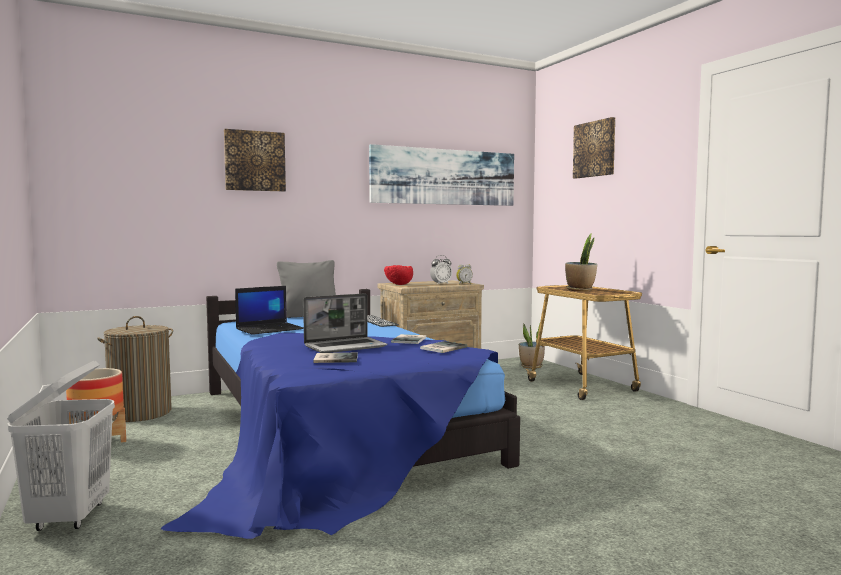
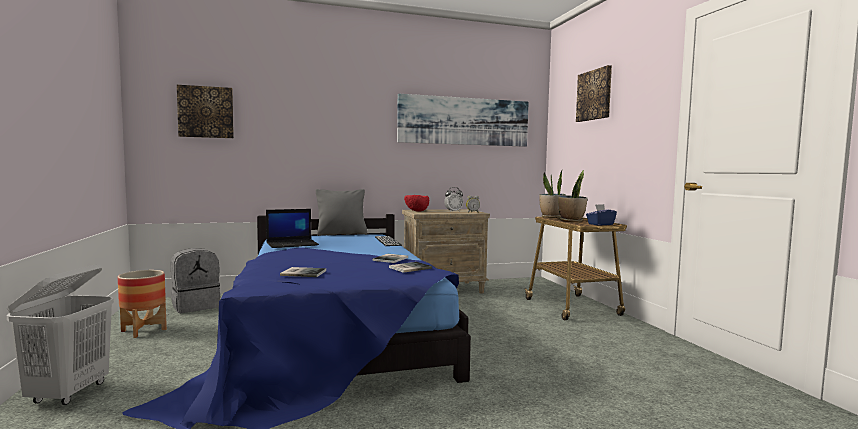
camera: 10 degrees right, 0 degrees up
(140, 413) = (196, 306): laundry basket -> grey backpack
(254, 161) = (300, 107): picture -> picture (206, 112)
(346, 347) = (327, 262): laptop -> none
(531, 367) = (536, 286): potted plant -> potted plant (551, 217)
(614, 293) = (600, 224): none -> blue tissue box

